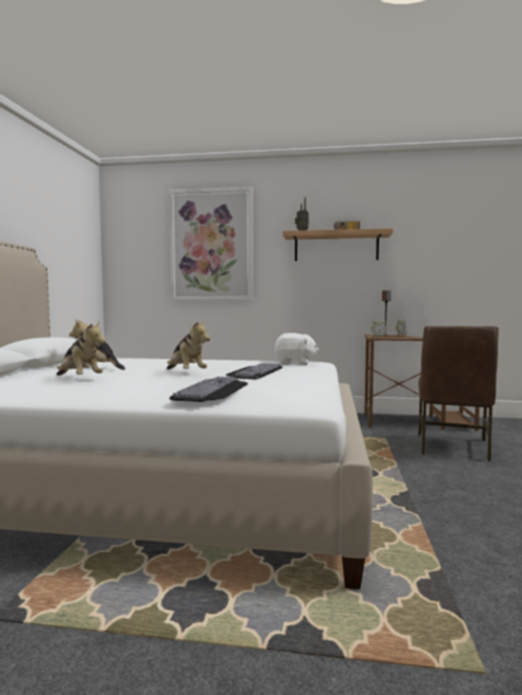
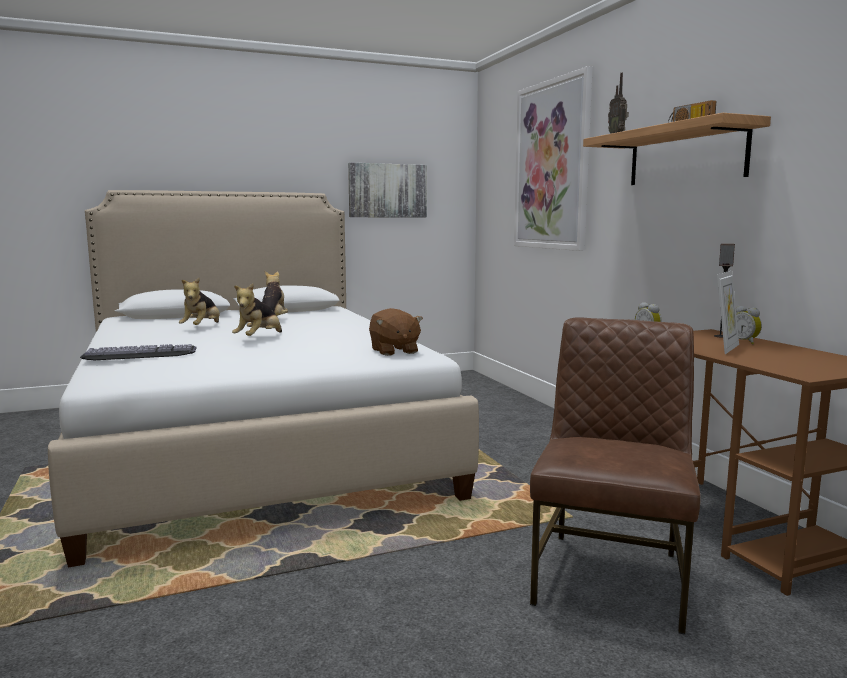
camera: 60 degrees right, 5 degrees up
(59, 252) = (387, 190): none -> picture
(253, 372) = (289, 350): keyboard -> none
(295, 363) = (394, 351): white plush toy -> brown plush toy
(452, 447) = (611, 577): brown chair -> brown chair turned 120 degrees clockwise

